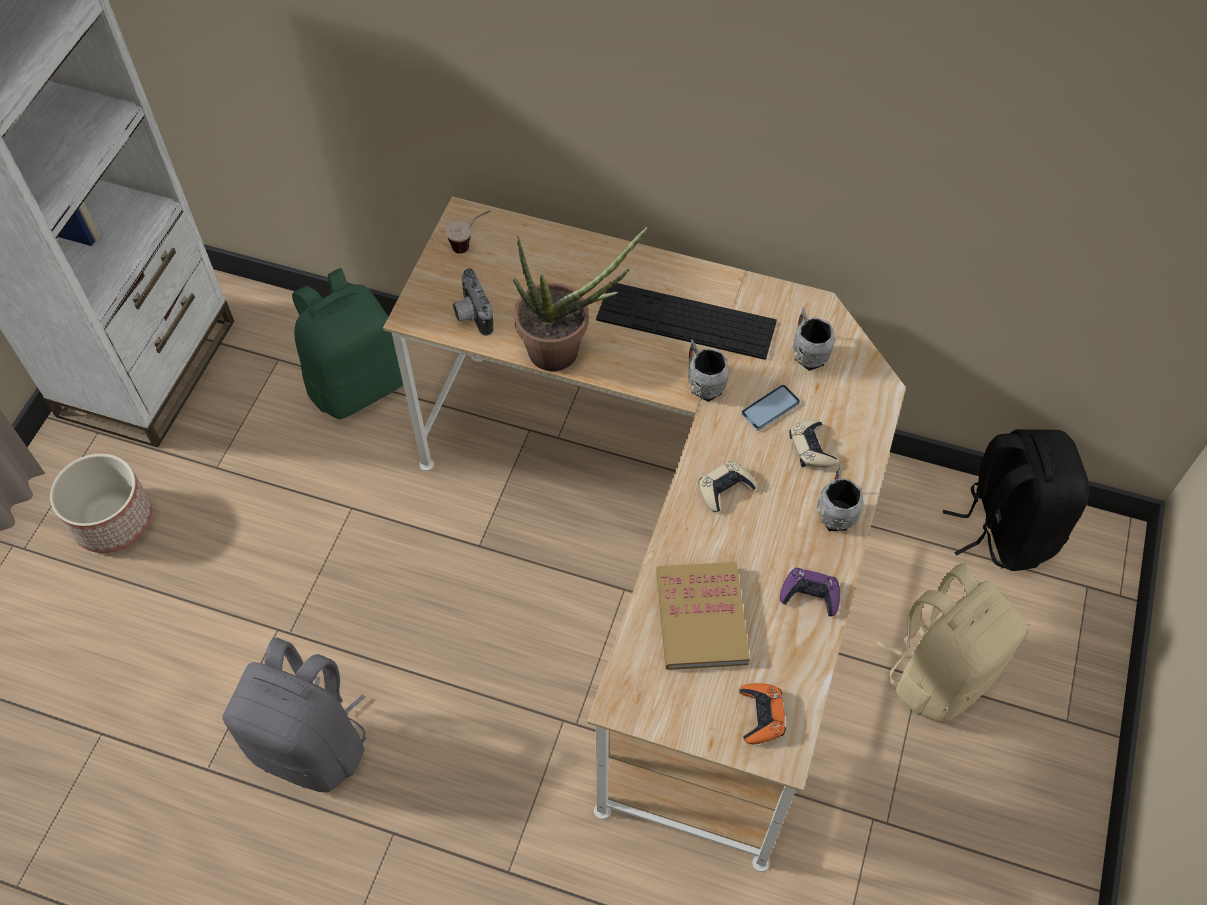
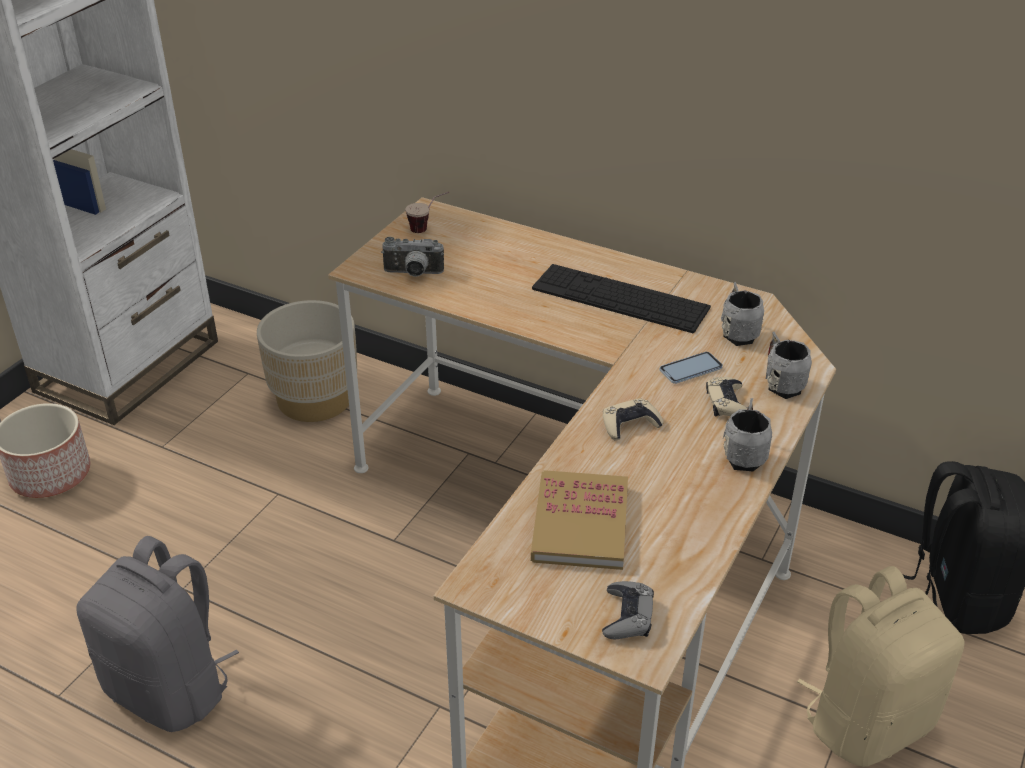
camera: 10 degrees right, 20 degrees down
(357, 383) = (315, 399): green backpack -> beige planter
(471, 315) = (413, 274): camera -> camera turned 75 degrees counterclockwise
(565, 351) = (495, 308): potted plant -> none
(703, 383) = (626, 344): grey mug -> grey mug (781, 384)
(761, 715) = (627, 616): orange game controller -> grey game controller
(810, 595) = (703, 519): purple game controller -> none

